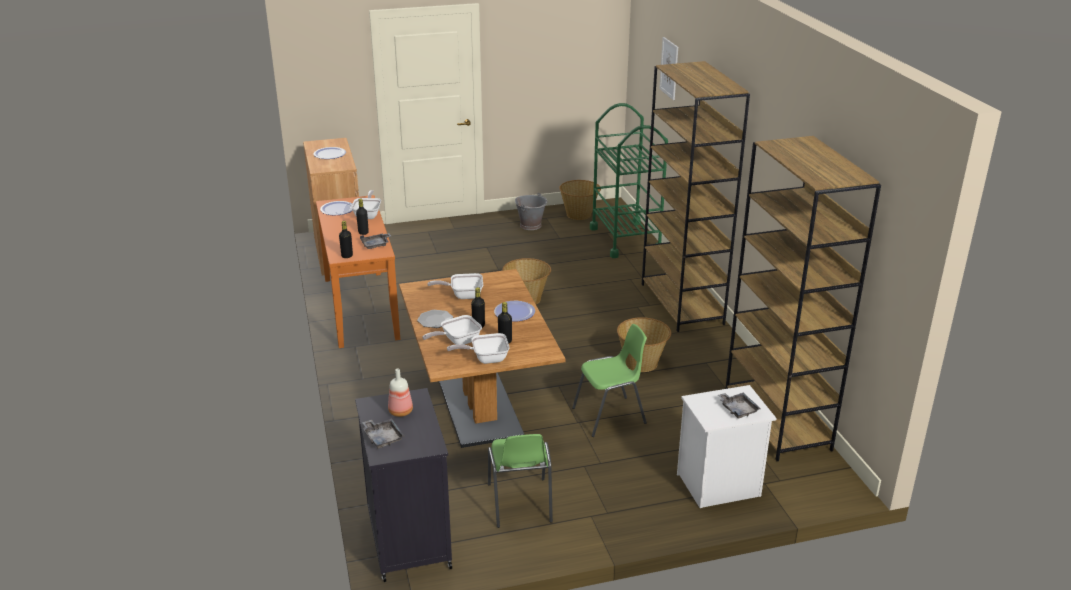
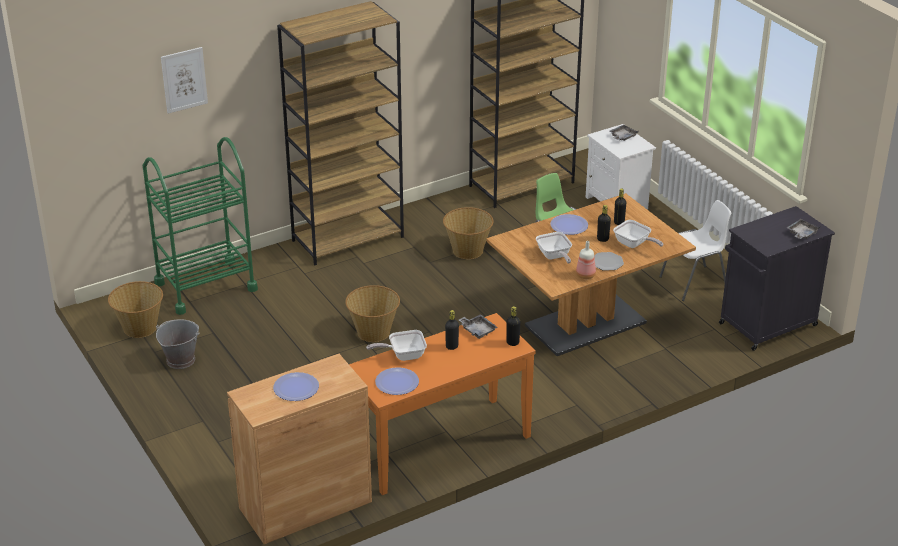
camera: 105 degrees left, 5 degrees up
(401, 412) = (767, 233): bottle -> bottle (585, 275)
(485, 358) = (651, 227): frying pan -> none
(520, 503) = (694, 283): green chair -> white chair

